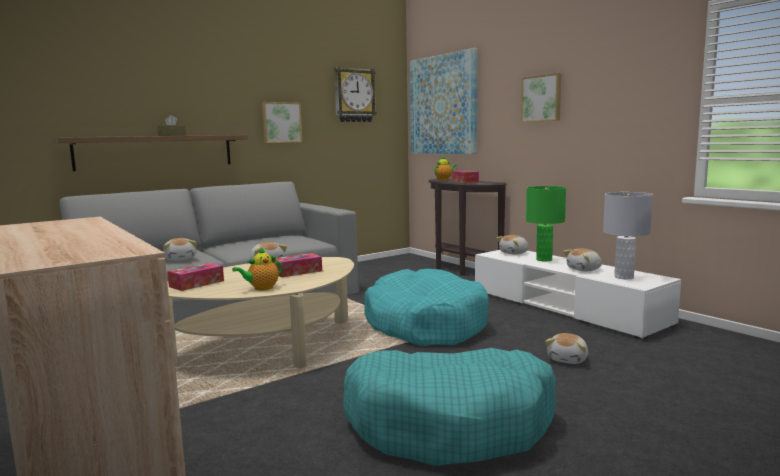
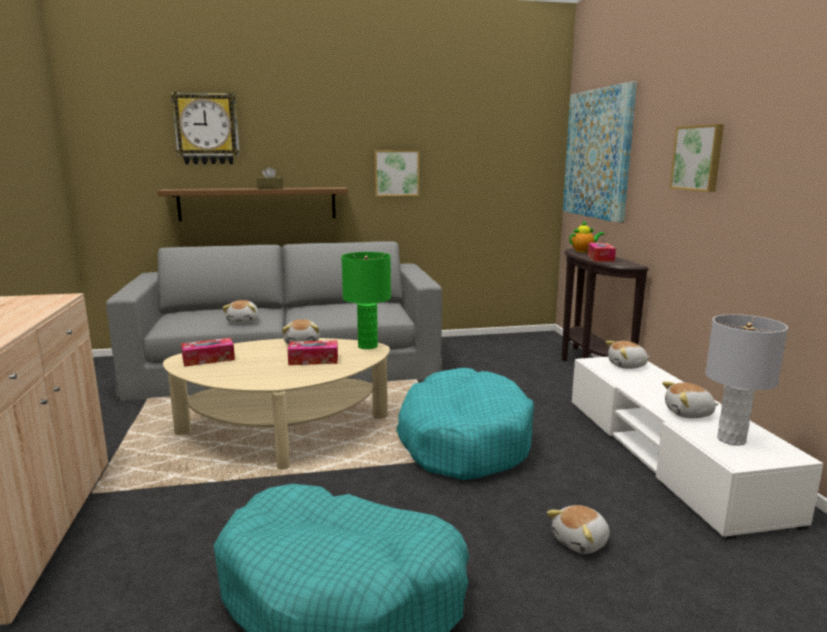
camera: 25 degrees right, 5 degrees up
(261, 288) = (250, 378): teapot -> none
(354, 95) = (491, 140): wall clock -> wall clock (207, 129)
(544, 259) = (654, 384): green table lamp -> green table lamp (368, 346)

